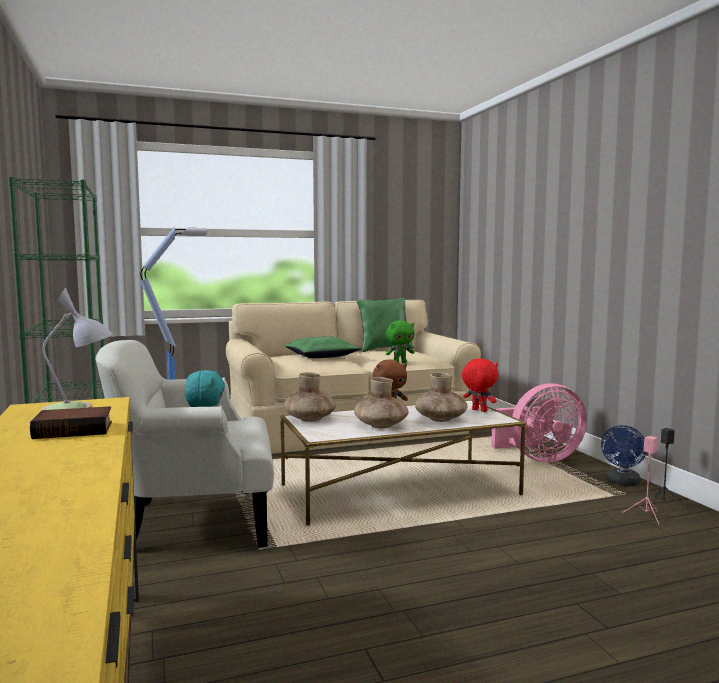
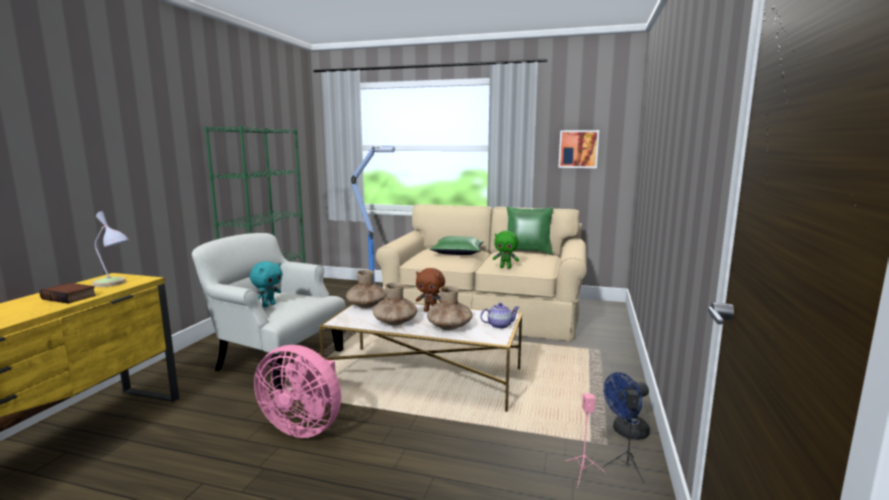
camera: 35 degrees right, 5 degrees up
(404, 236) = (578, 149): none -> picture
(478, 410) = (499, 325): red plush toy -> teapot
(539, 458) = (590, 382): pink fan -> pink fan (304, 426)

